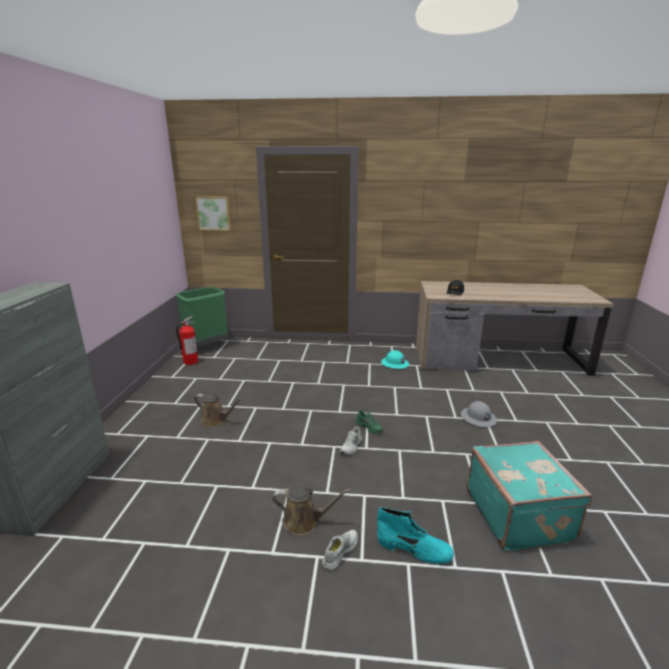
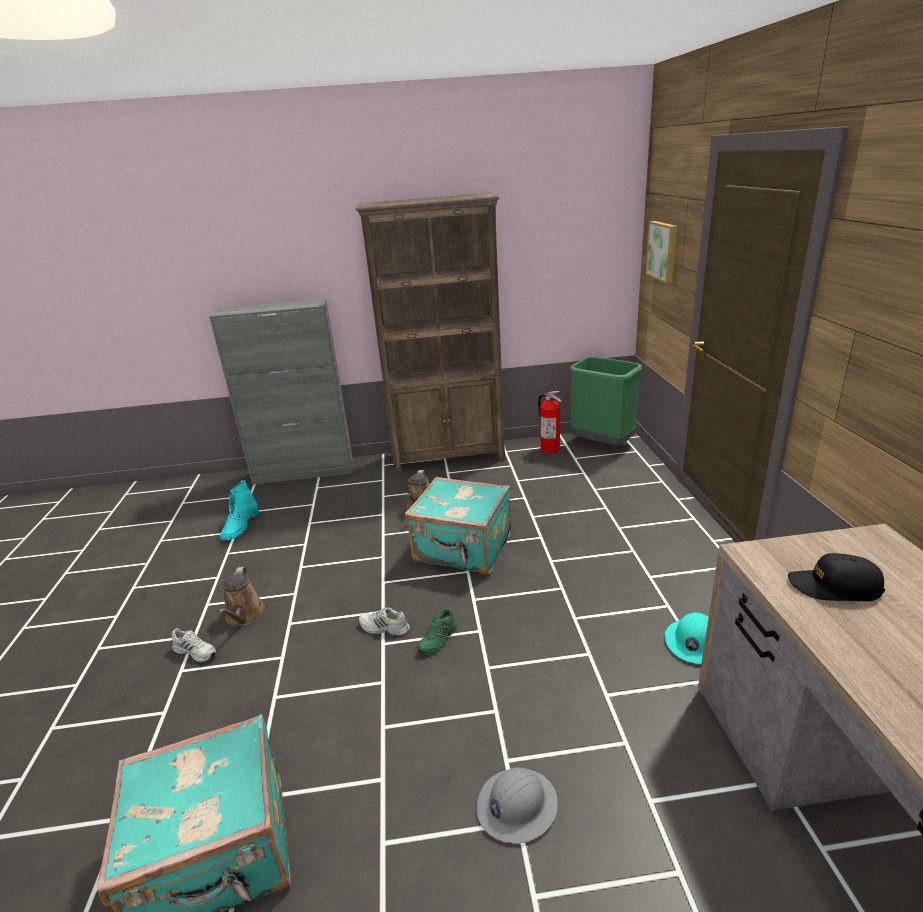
camera: 80 degrees right, 5 degrees up
(148, 400) = (449, 456): none -> brown bookcase
(286, 409) = (463, 550): none -> turquoise suitcase
(414, 549) = (183, 717): turquoise boot -> turquoise boot (241, 526)

